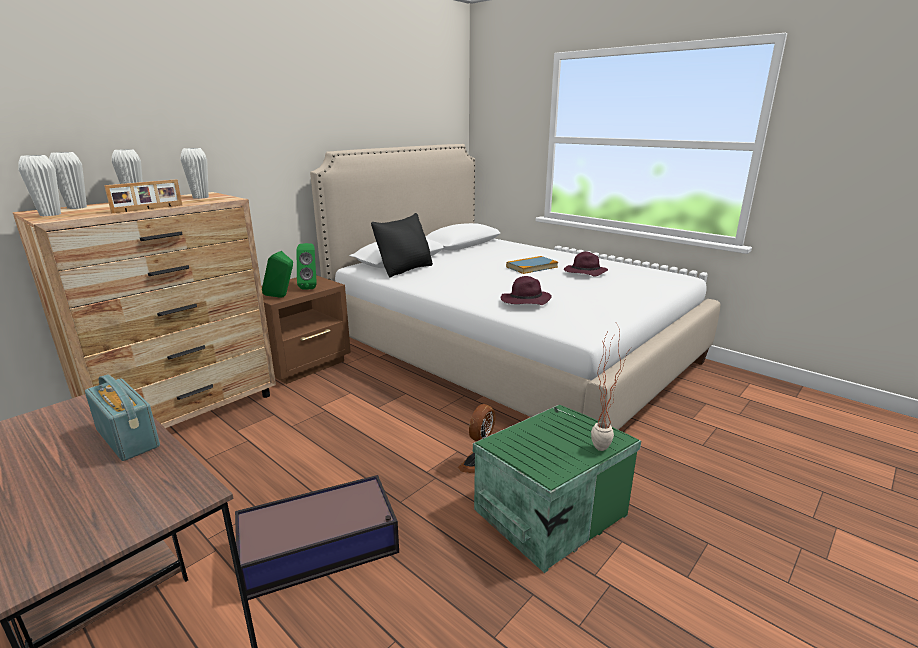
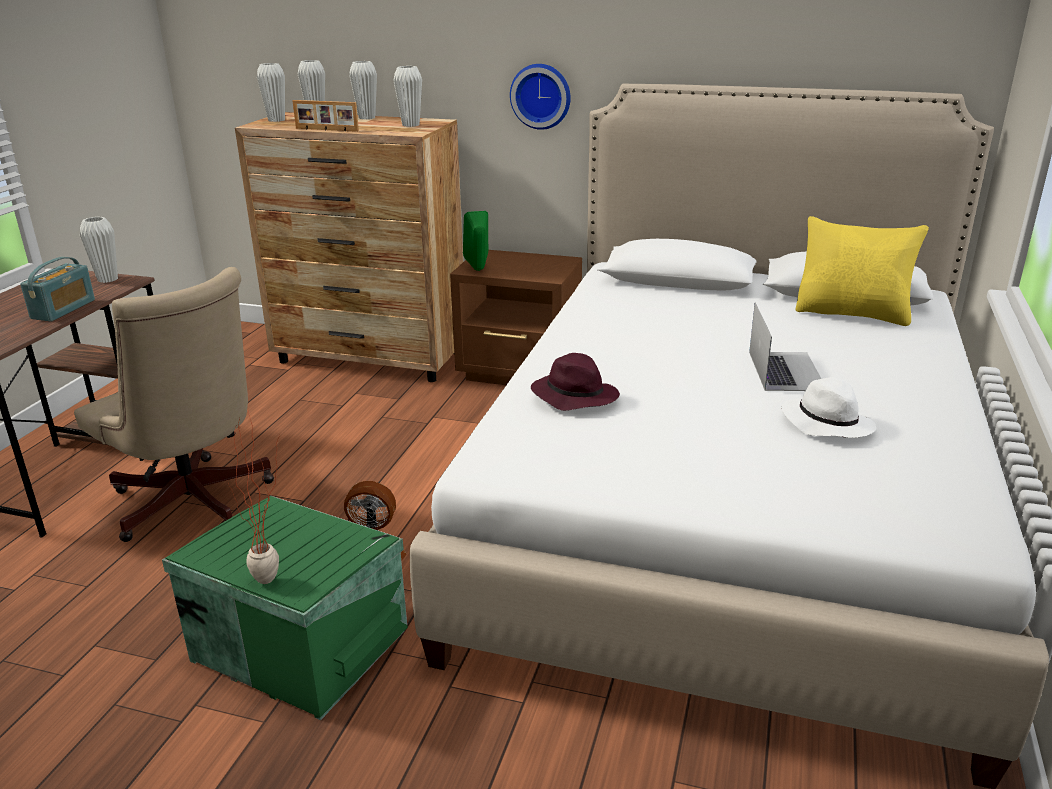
camera: 65 degrees right, 5 degrees up
(70, 408) = (107, 279): none -> white vase
(269, 166) = (541, 96): none -> wall clock
(310, 287) = (528, 271): green speaker -> none
(321, 547) = (195, 506): storage box -> beige office chair
(405, 270) = (637, 293): black pillow -> none
(484, 248) = (853, 314): none -> yellow pillow
(532, 267) = (786, 370): book -> laptop
(584, 273) = (825, 422): purple hat -> white hat

